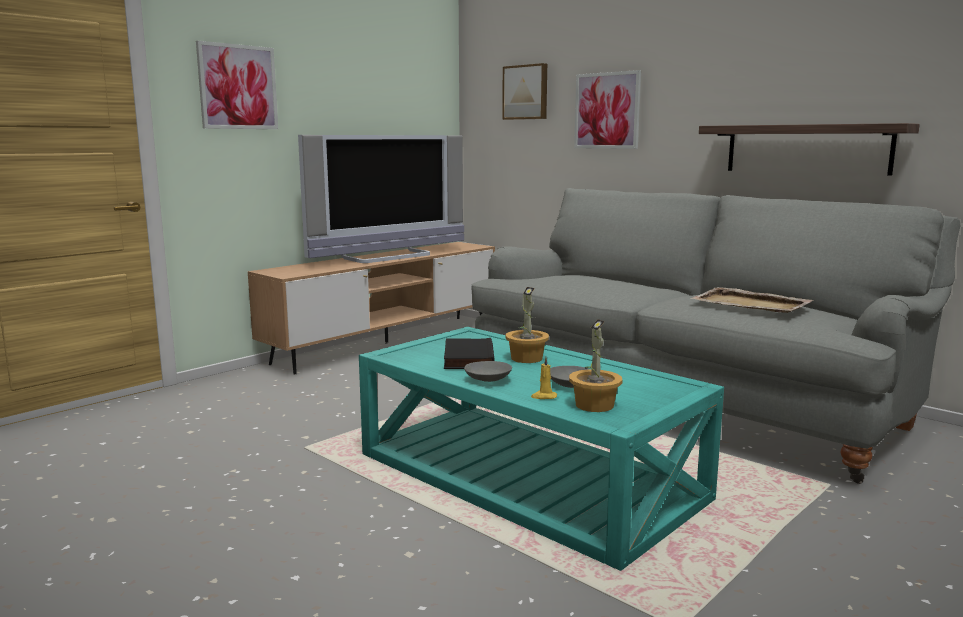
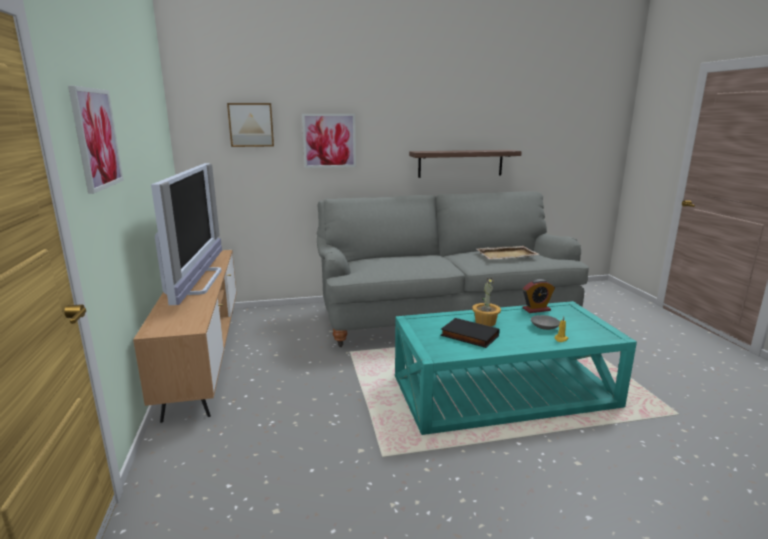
camera: 55 degrees left, 5 degrees up
(487, 379) = (520, 342): grey bowl -> none
(595, 405) = (582, 332): potted plant -> none
(629, 372) = (536, 309): none -> alarm clock

